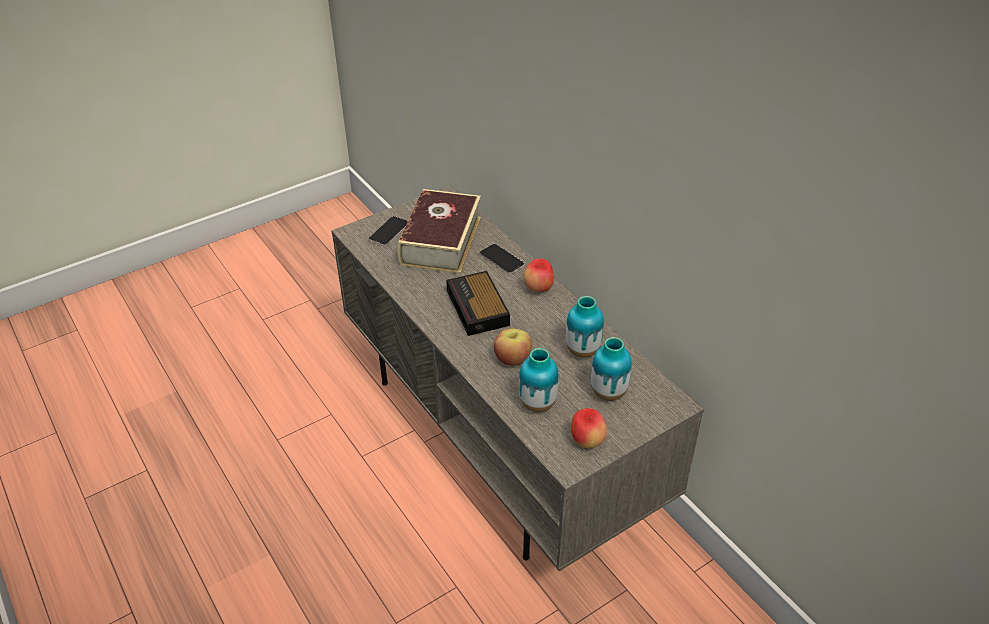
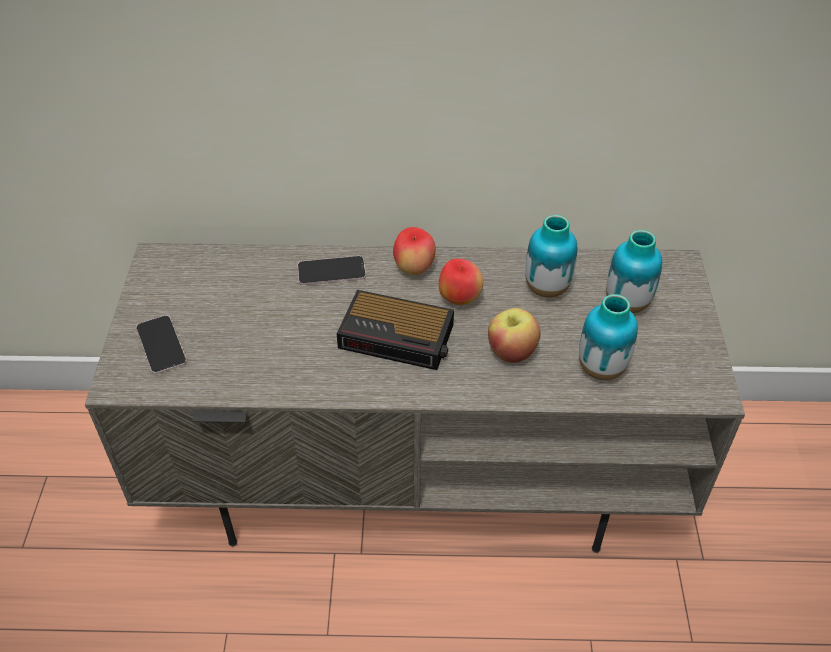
camera: 55 degrees left, 5 degrees up
(441, 241) = (238, 306): book -> none
(587, 441) = (687, 359): apple -> apple (459, 299)

